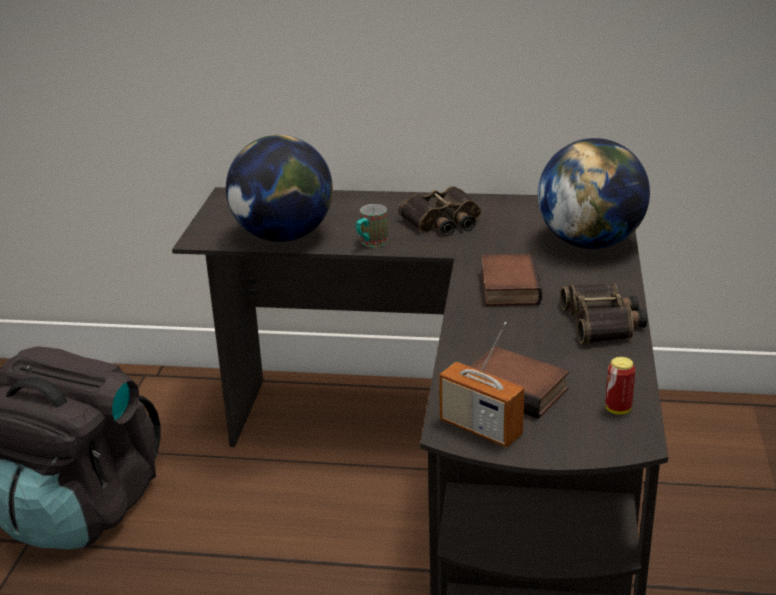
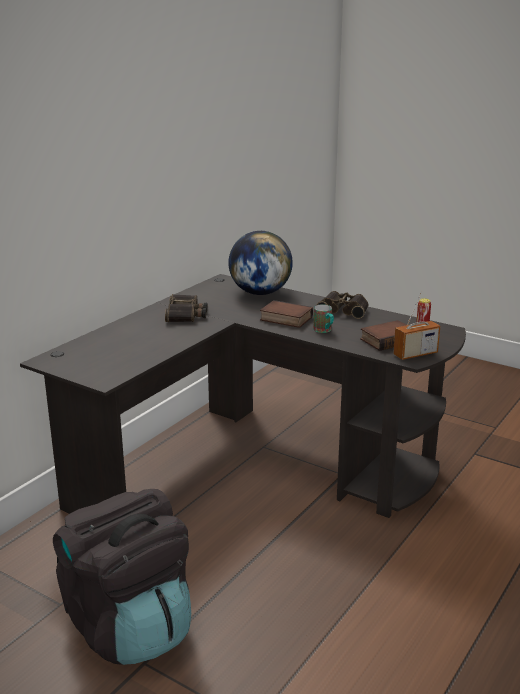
camera: 65 degrees left, 5 degrees down
(283, 236) = (141, 356): globe -> none
(370, 244) = (187, 337): mug -> mug (324, 331)

